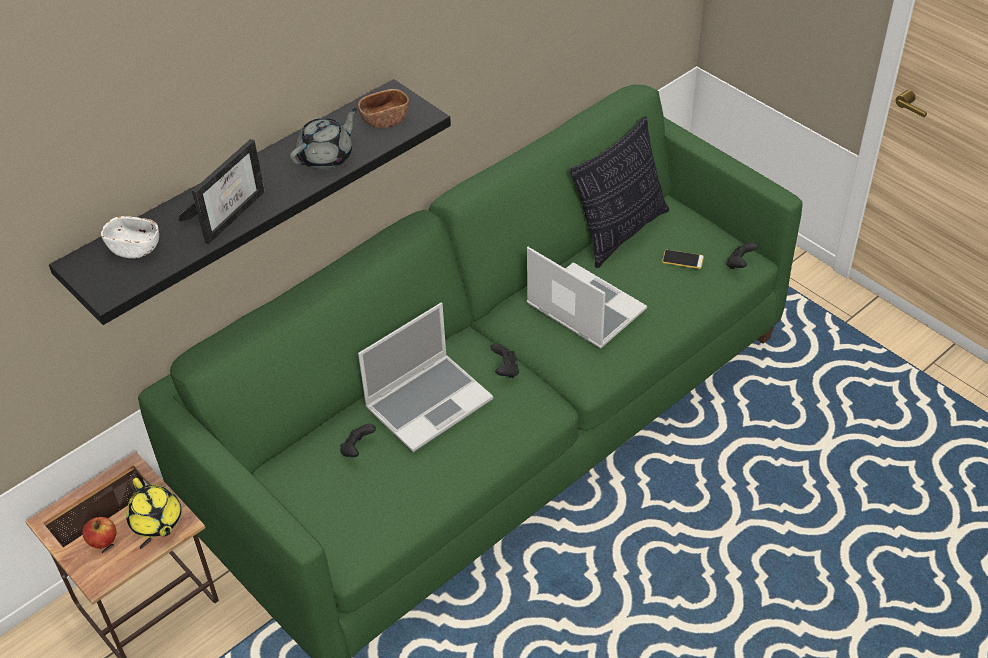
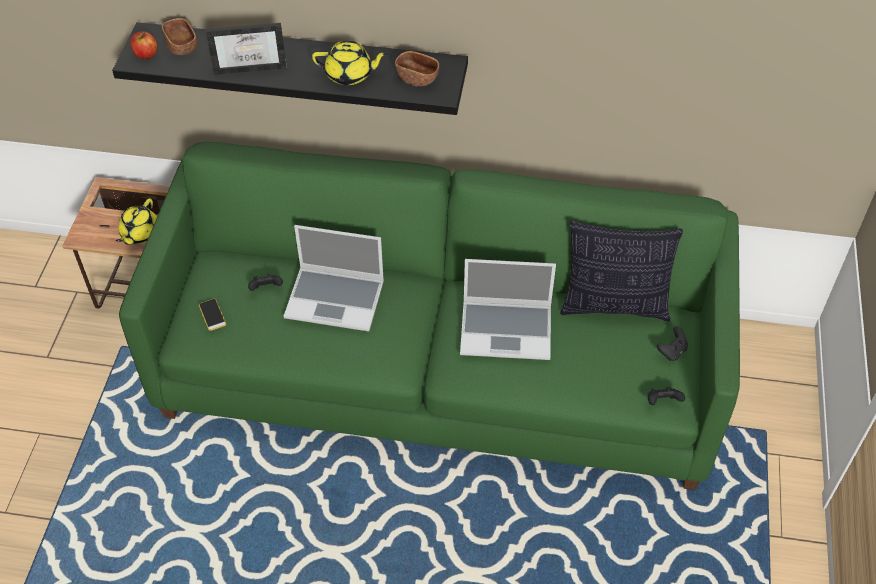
camera: 50 degrees right, 5 degrees up
(103, 540) = (107, 220): apple -> apple (146, 54)
(135, 248) = (181, 46): white bowl -> brown bowl
(327, 157) = (350, 74): grey teapot -> yellow teapot
(505, 370) = (405, 322): black game controller -> black game controller (672, 351)
(583, 308) = (507, 330): laptop -> laptop turned 90 degrees clockwise
(682, 260) = (623, 361): phone -> phone (212, 315)

